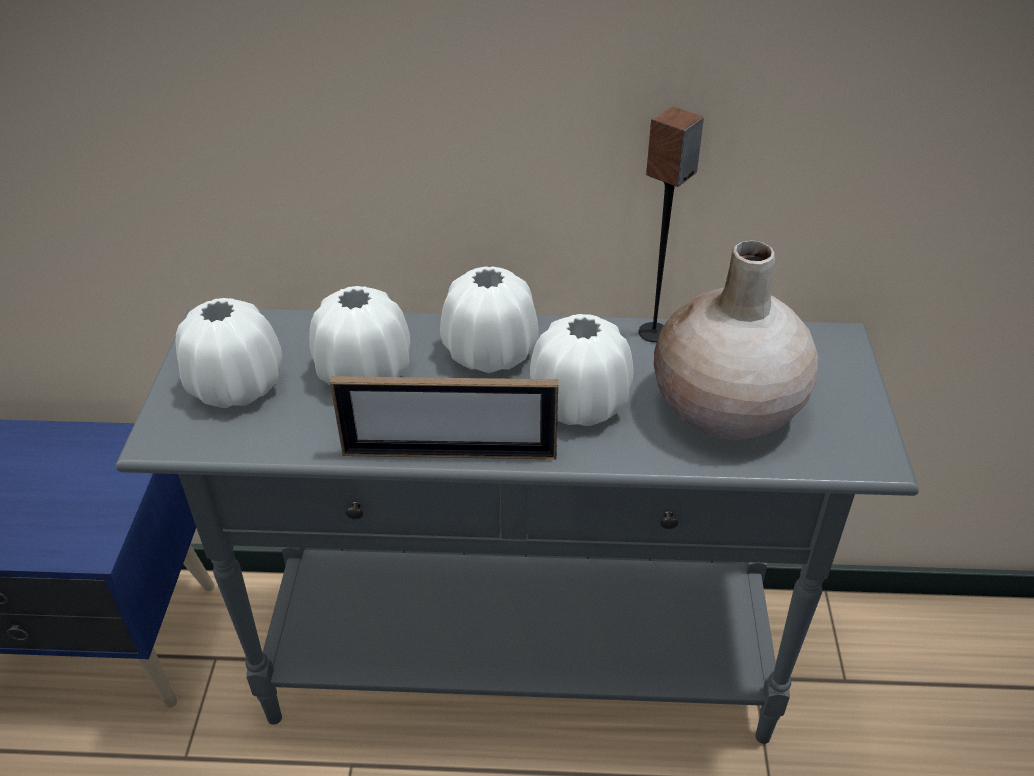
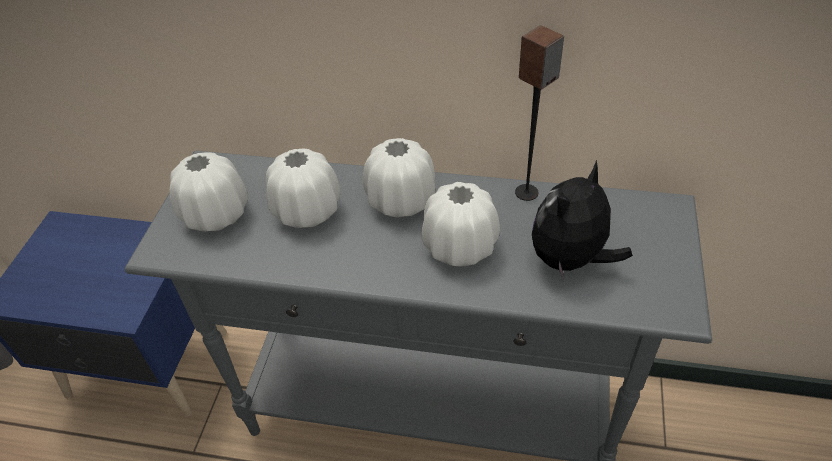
camera: 10 degrees right, 5 degrees up
(449, 454) = (356, 280): picture frame -> none
(726, 409) = (570, 260): beige vase -> plush toy

